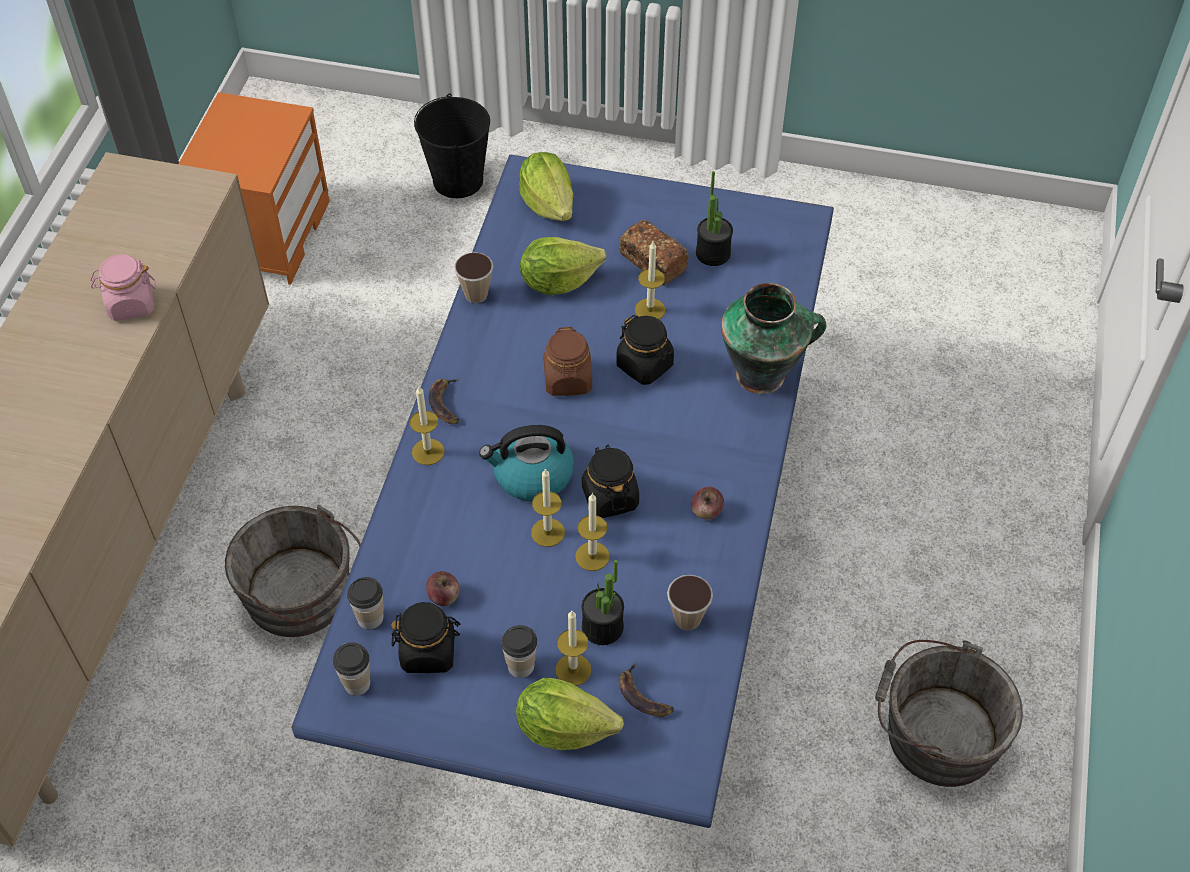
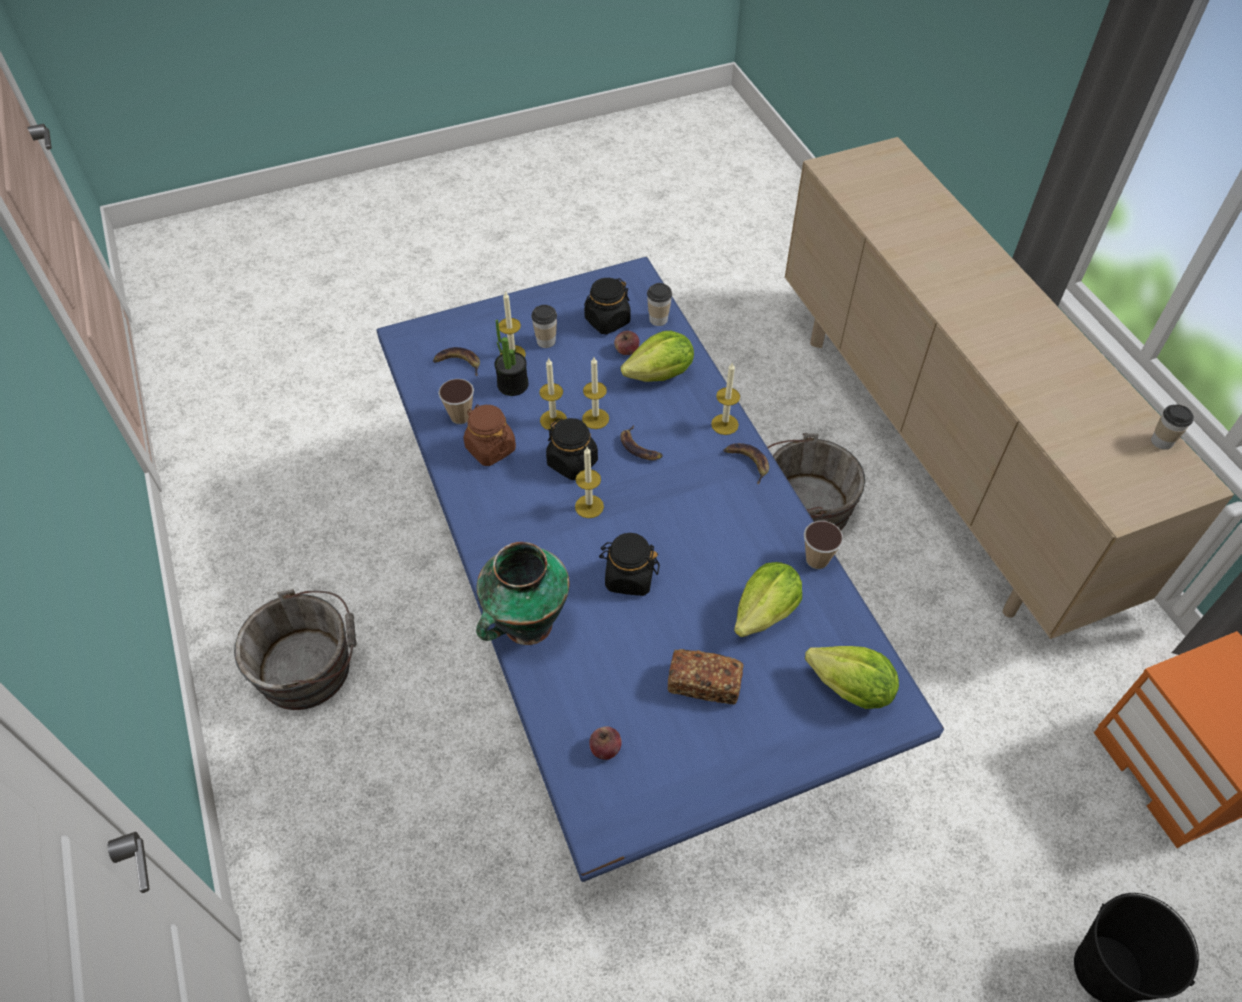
camera: 145 degrees right, 0 degrees up
(130, 304) = (1032, 393): pink jar -> none
(357, 683) = (632, 288): cup -> cup (1162, 441)
(531, 475) = (639, 447): kettle -> banana
(563, 728) = (494, 325): lettuce -> lettuce (660, 375)
(568, 380) = (678, 530): brown jar -> brown jar (490, 448)
(650, 310) = (666, 632): candle -> candle (589, 506)
(706, 511) = (496, 490): apple -> apple (605, 748)
(713, 253) = (658, 729): potted plant -> none

